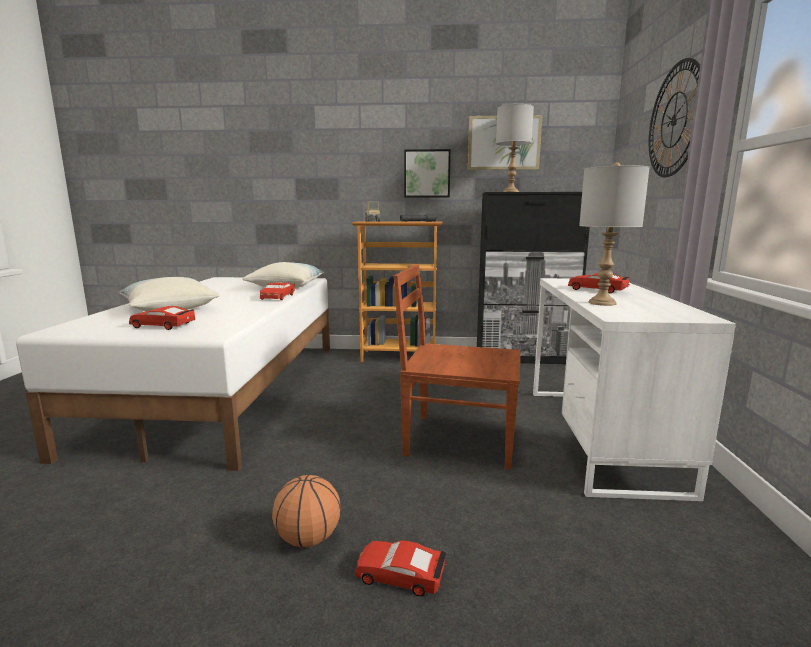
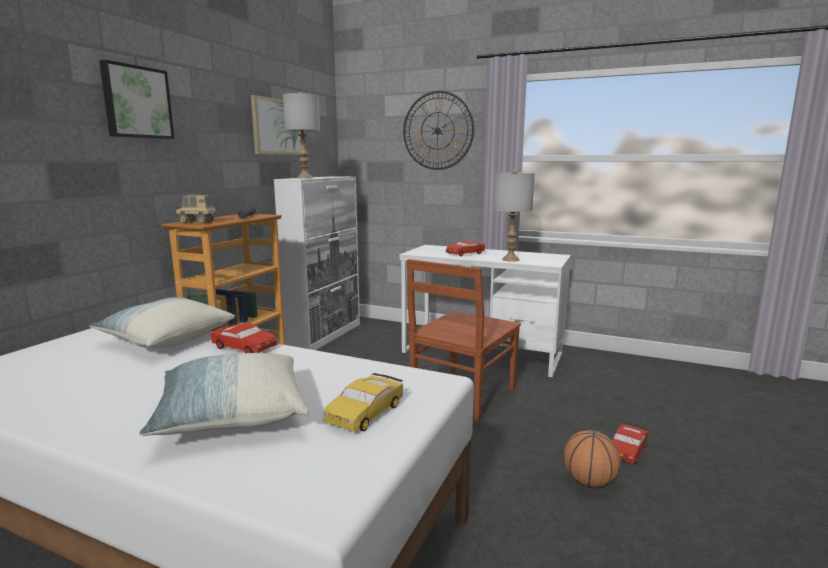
camera: 70 degrees left, 0 degrees up
(163, 325) = (365, 412): red toy car -> yellow toy car
(427, 174) = (221, 158): picture -> picture (136, 102)
(525, 358) = (325, 335): black cabinet -> white cabinet

